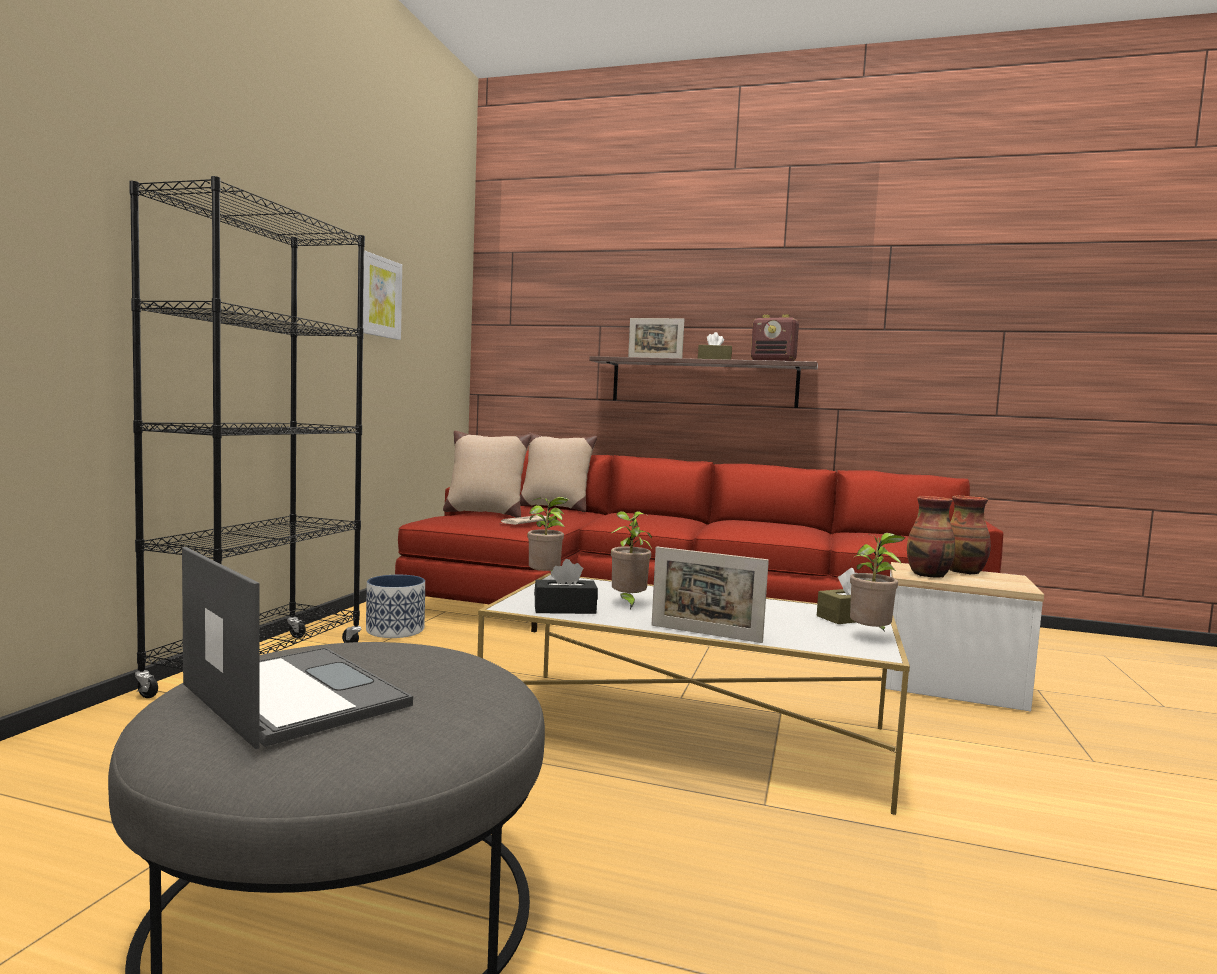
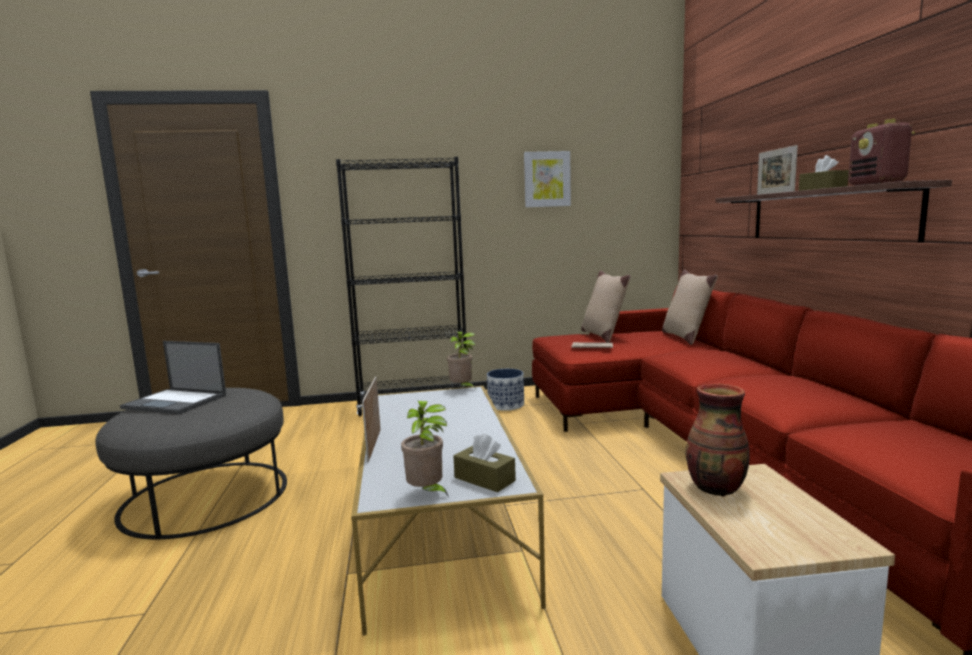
camera: 65 degrees right, 5 degrees up
(292, 695) = (176, 402): laptop -> laptop turned 90 degrees clockwise
(565, 609) = (393, 407): black tissue box -> none
(628, 603) = (429, 415): potted plant -> none
(964, 572) = (798, 507): vase -> none

